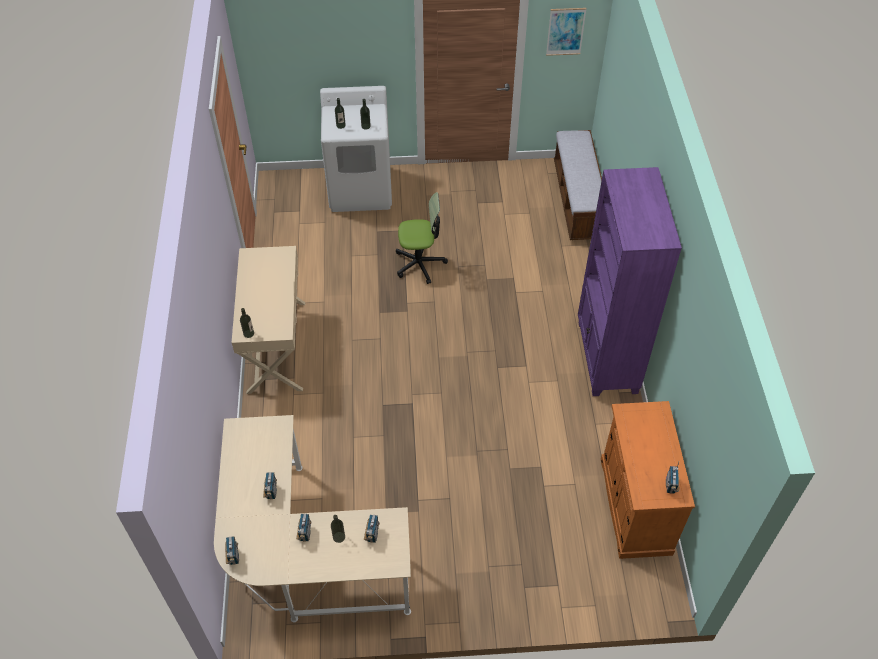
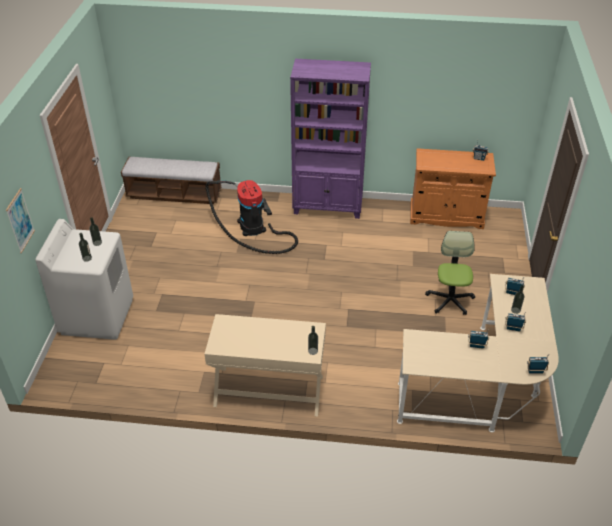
camera: 80 degrees left, 10 degrees down
(420, 263) = (205, 288): office chair -> office chair (450, 300)
(536, 287) = (253, 228): none -> vacuum cleaner
(565, 31) = (98, 89): picture -> picture (20, 220)

